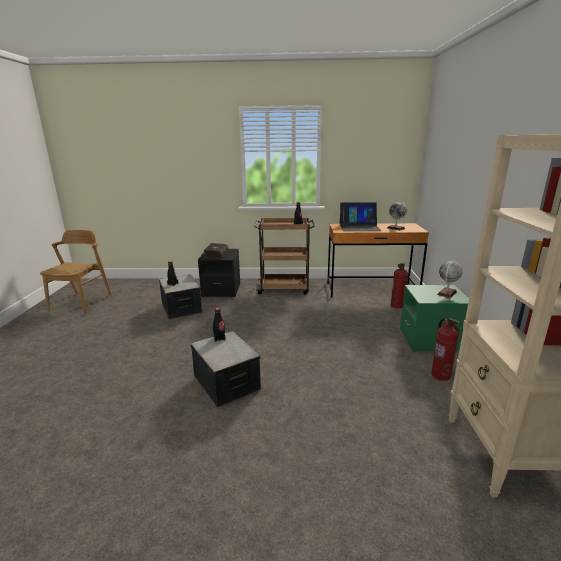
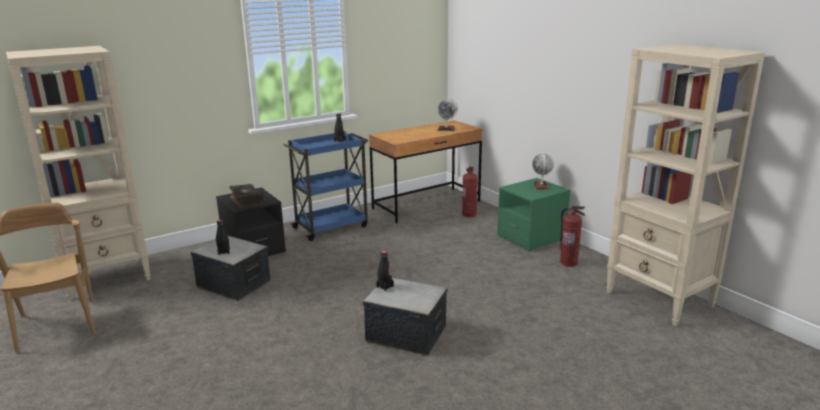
camera: 35 degrees left, 0 degrees up
(134, 285) = (107, 278): none -> beige bookcase
(285, 288) = (331, 227): brown cart -> blue cart
(359, 227) = (408, 133): laptop -> none

